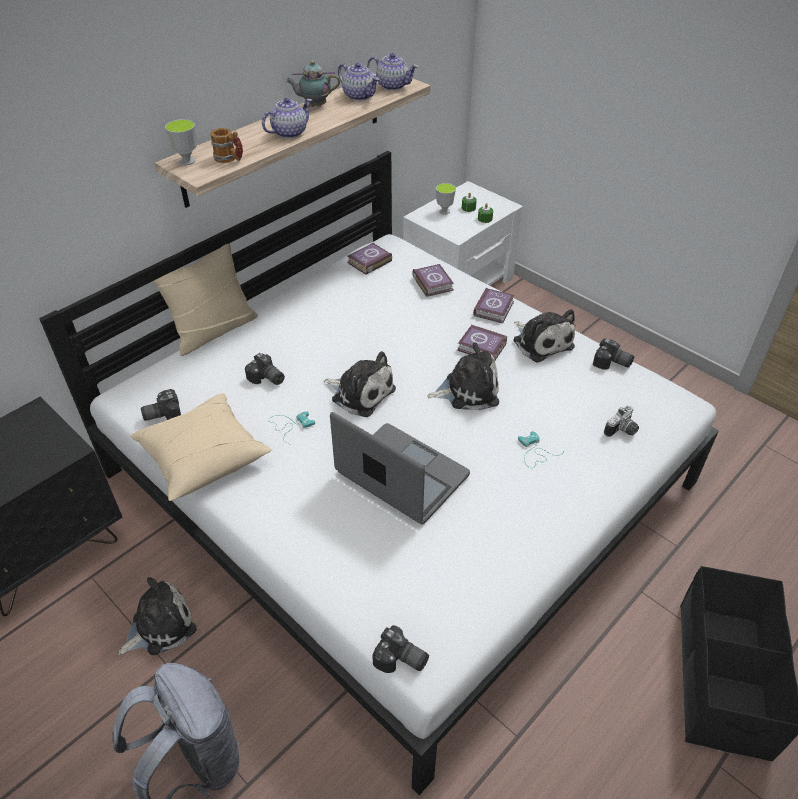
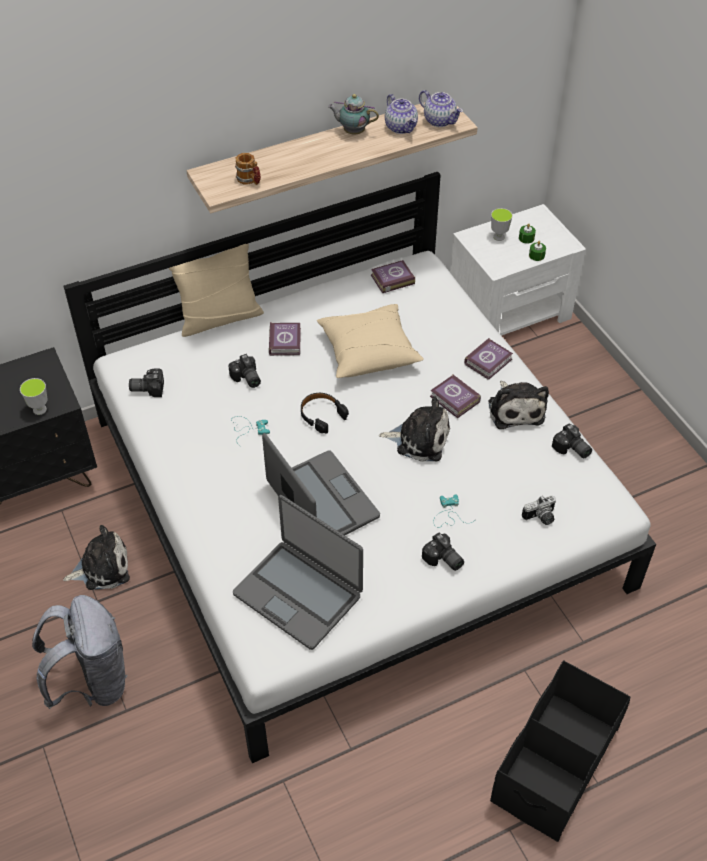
camera: 20 degrees right, 5 degrees up
(187, 161) = (213, 175): cup -> cup (39, 409)
(203, 456) = (166, 437): beige pillow -> beige pillow (368, 351)
(289, 132) = (315, 160): teapot -> none
(360, 393) = (322, 415): plush toy -> black headphones
(400, 660) = (250, 648): camera -> camera (443, 560)
(425, 580) = (298, 594): none -> laptop
(433, 282) = (443, 318): book -> book (285, 341)

